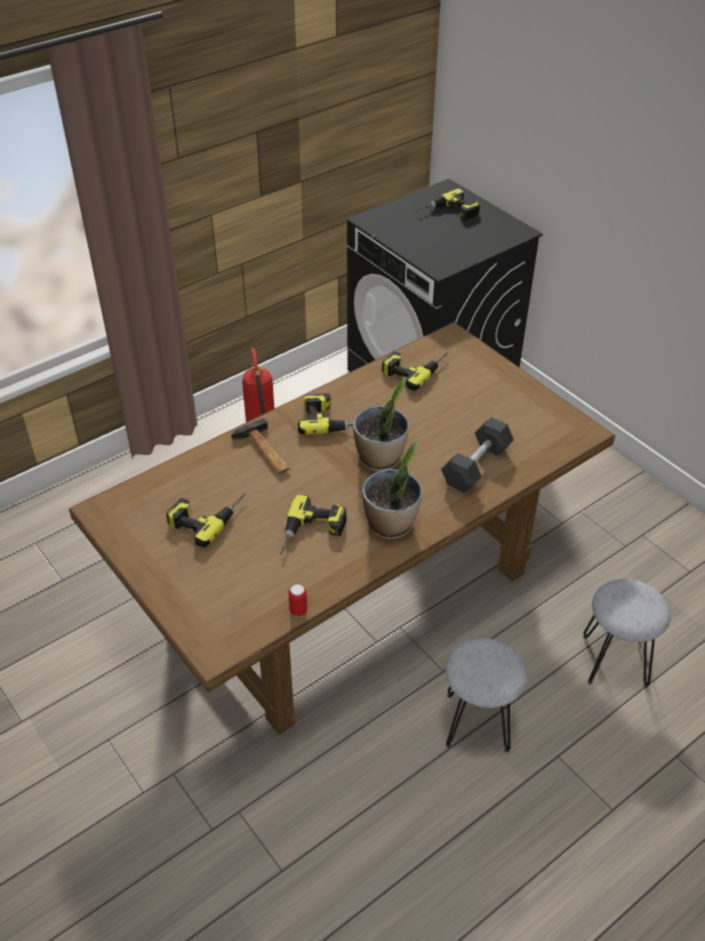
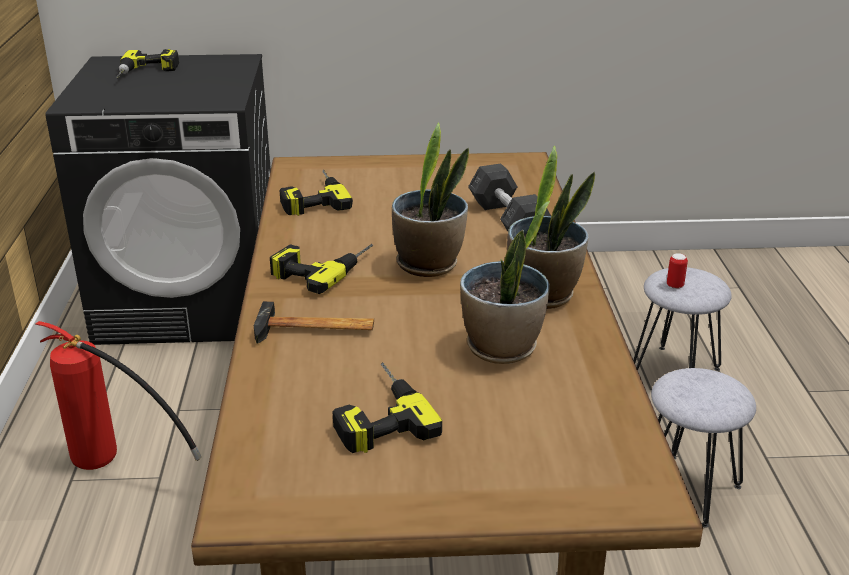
camera: 55 degrees left, 15 degrees down
(298, 611) = (628, 404): can -> can (675, 286)
(312, 534) = (502, 348): power drill -> potted plant

